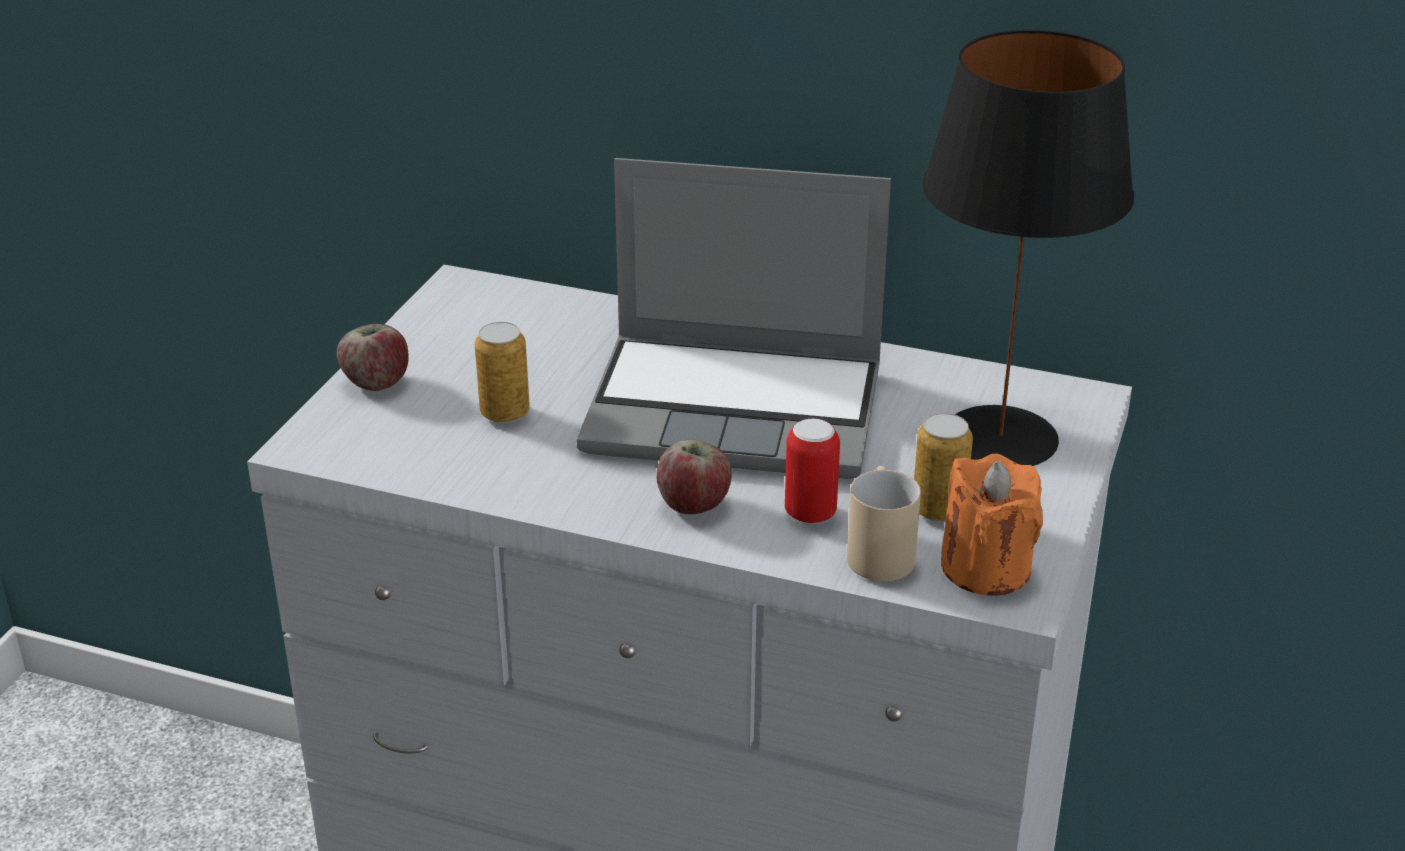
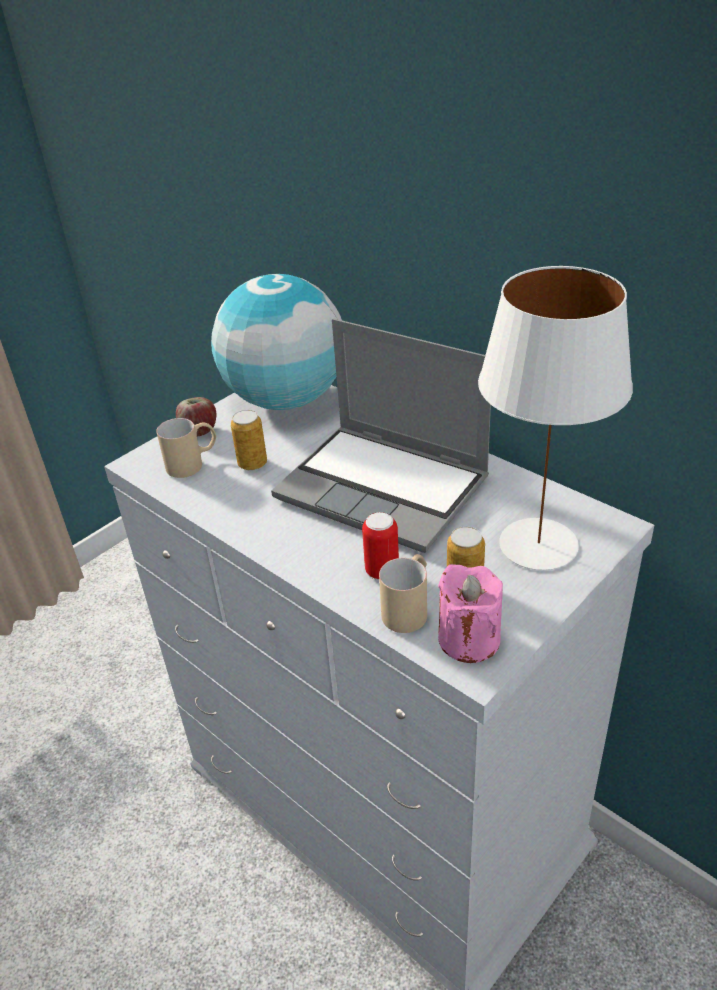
camera: 25 degrees right, 5 degrees up
(404, 430) = (193, 463): none -> beige mug
(490, 314) = (286, 399): none -> globe
(694, 504) = (317, 548): apple -> none
(986, 568) = (469, 639): orange candle -> pink candle
(998, 438) = (537, 544): black table lamp -> white table lamp

